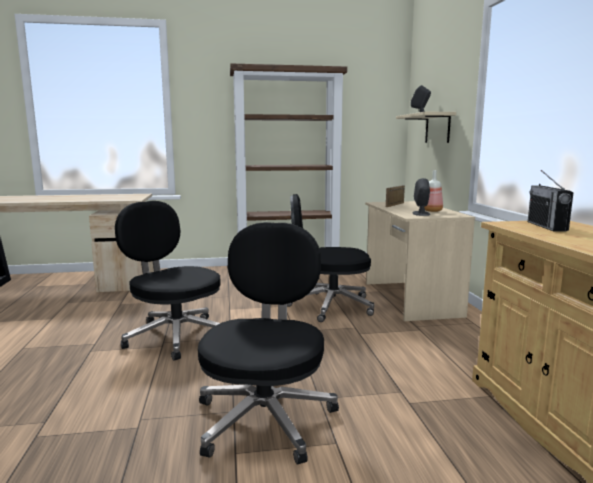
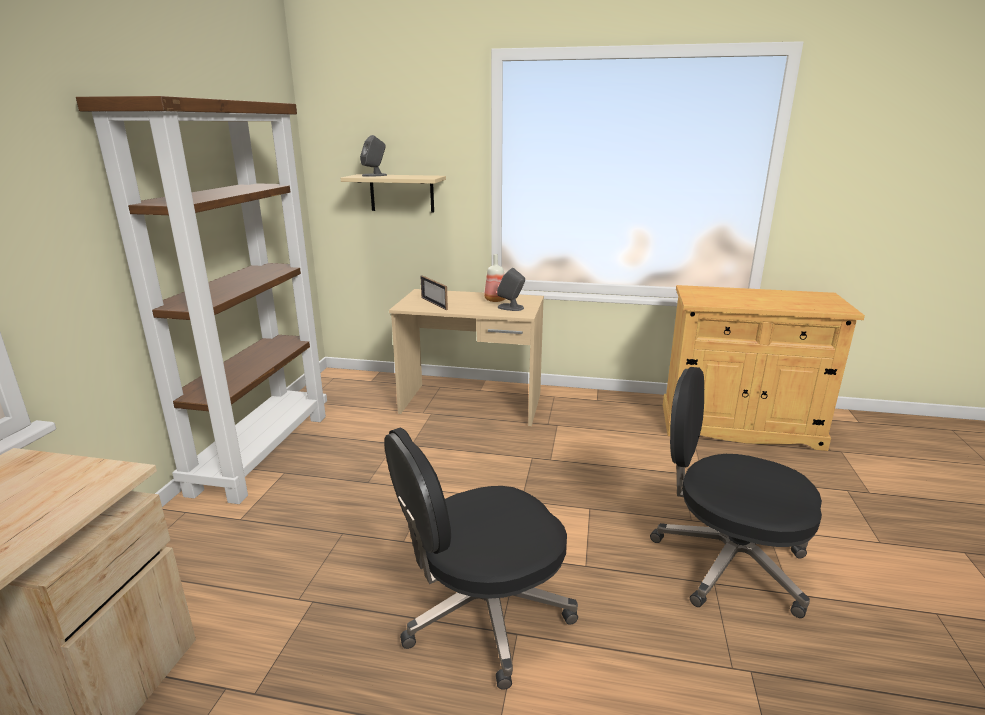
camera: 70 degrees left, 10 degrees up
(329, 306) = (455, 457): black office chair -> none
(546, 226) = (712, 296): radio -> none

